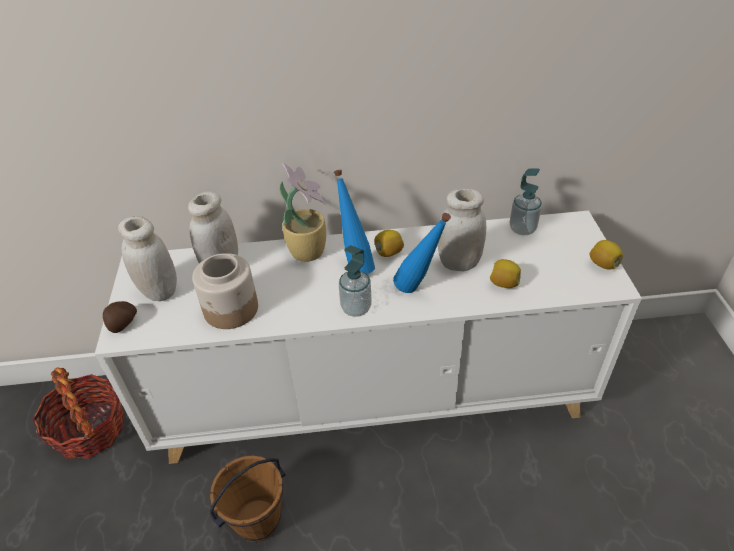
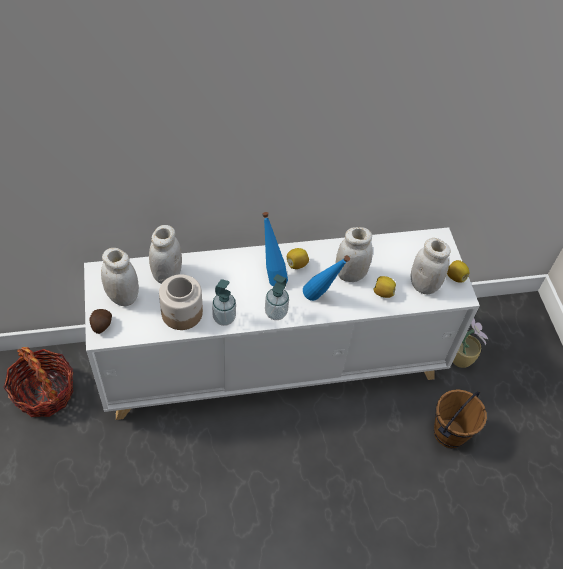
camera: 10 degrees left, 10 degrees up
(258, 521) = (193, 461): brown bucket -> brown bucket (450, 434)
(308, 250) = (234, 261): potted plant -> potted plant (461, 358)
(522, 229) = (398, 244): soap dispenser -> soap dispenser (224, 318)
(560, 274) = (423, 285): none -> white jar

